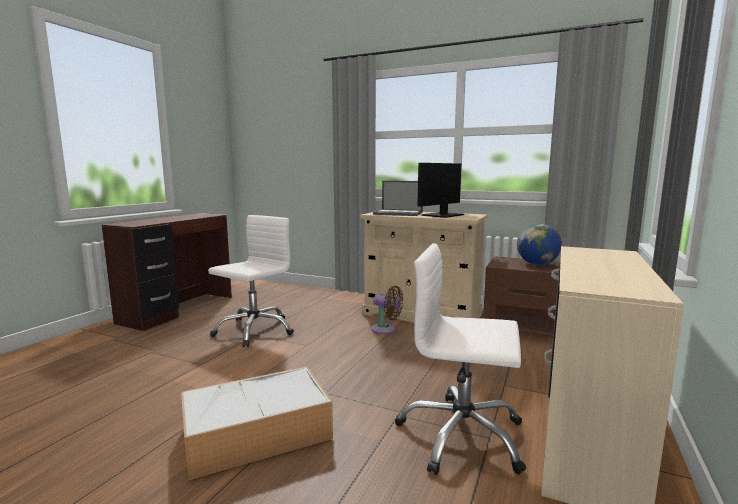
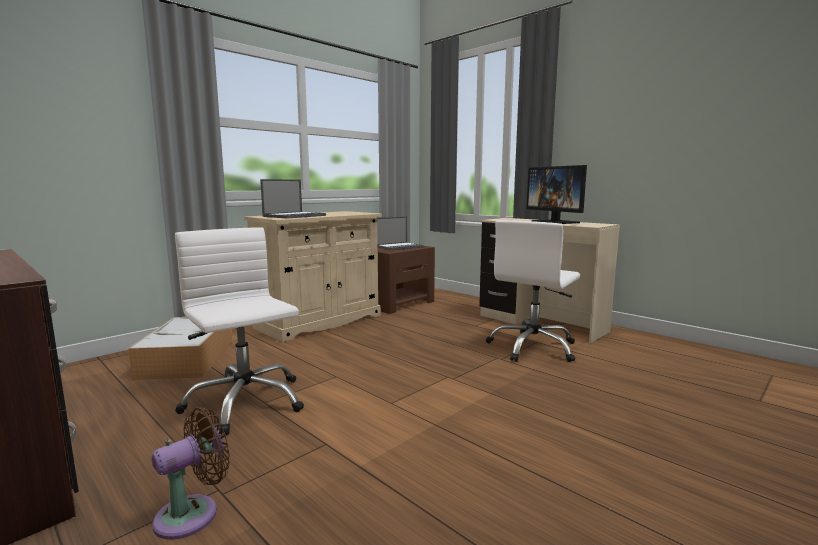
camera: 70 degrees left, 0 degrees up
(255, 434) = (513, 413): storage box -> storage box (187, 359)
(386, 329) = (339, 339): brown fan -> brown fan (193, 513)
(442, 215) = (334, 213): monitor -> monitor (555, 222)
(537, 264) = (399, 247): globe -> laptop

